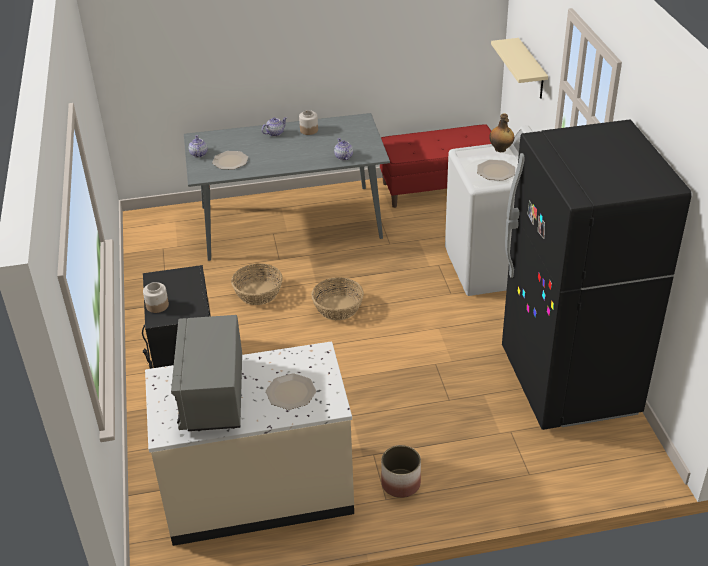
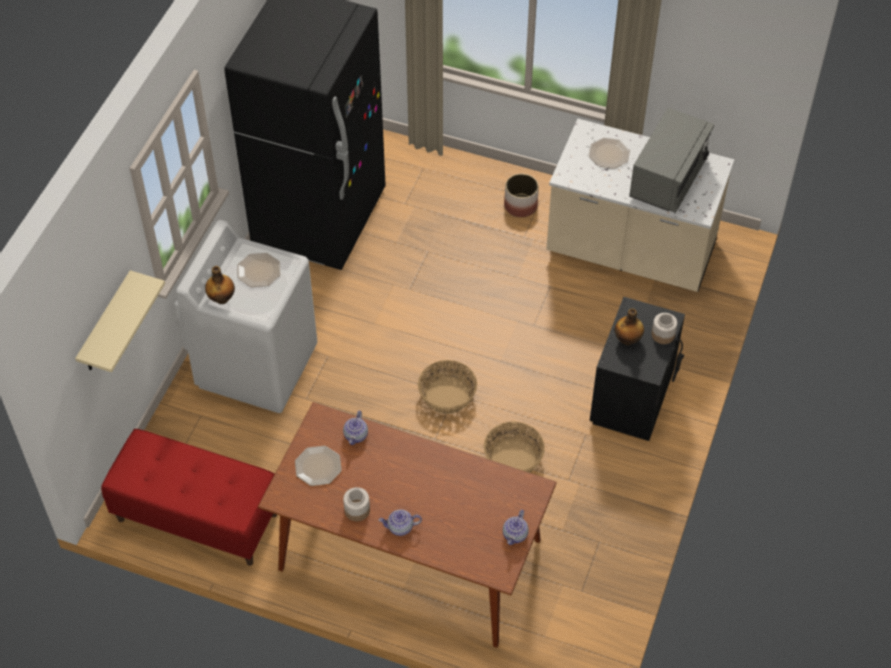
camera: 150 degrees left, 15 degrees up
(186, 291) = (628, 339): none -> bottle
(230, 161) = (486, 499): plate -> plate (318, 466)
(289, 222) = (411, 554): grey dining table -> brown dining table

